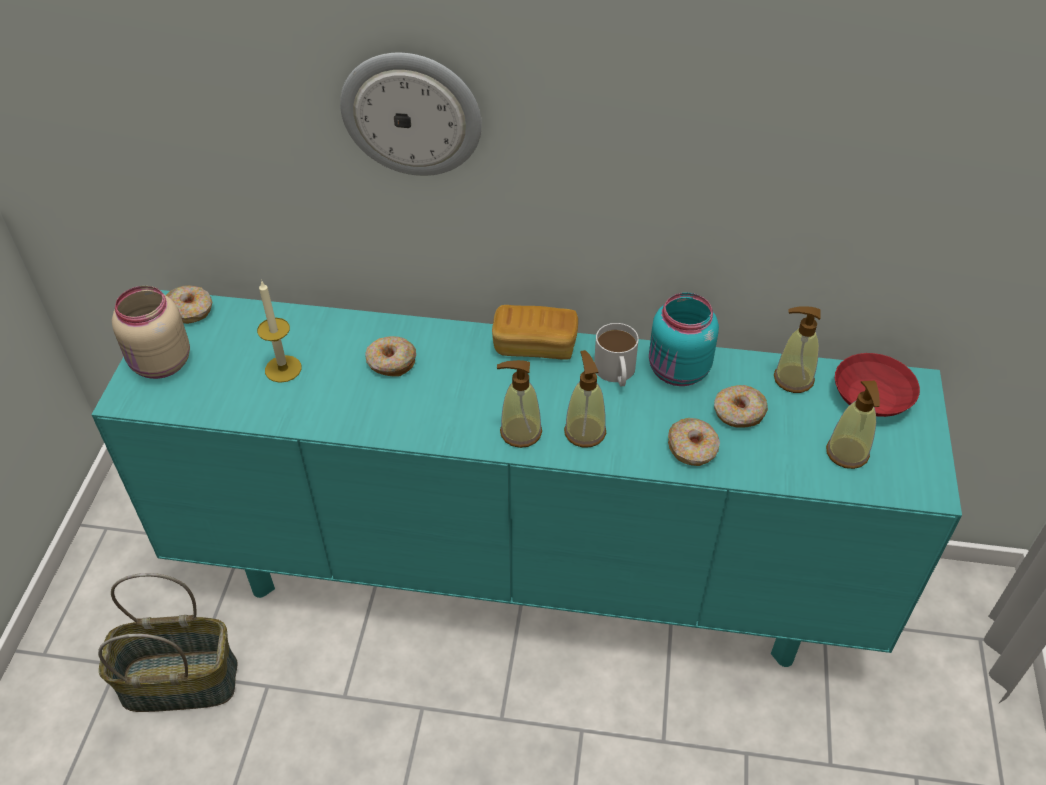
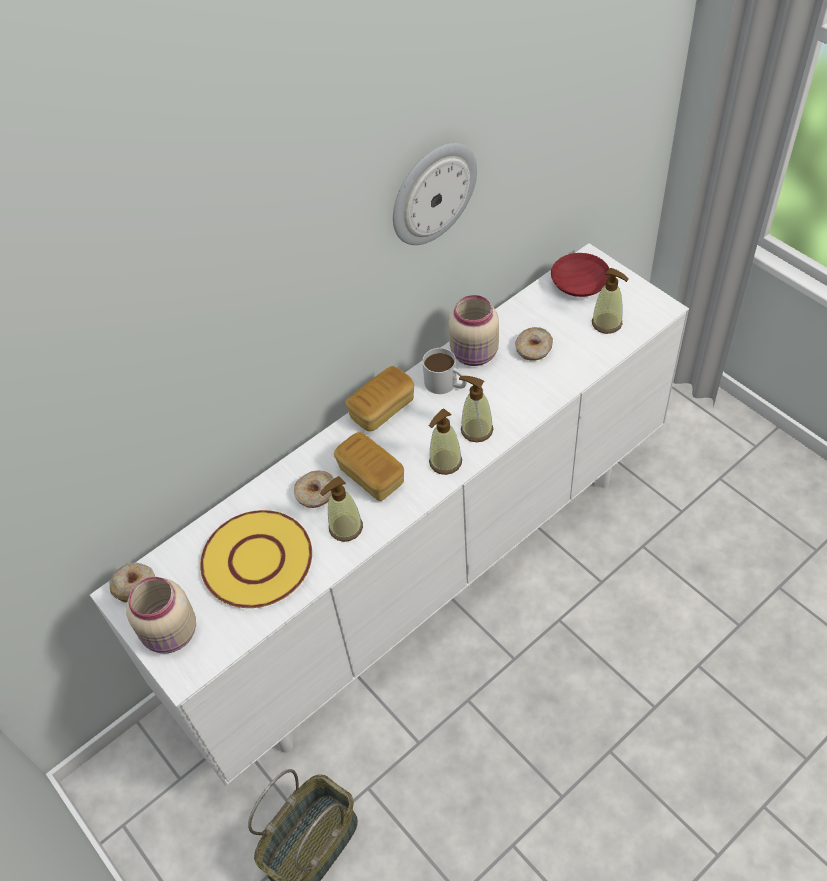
camera: 45 degrees left, 5 degrees up
(283, 369) = (256, 559): candle -> yellow plate
(412, 113) = (252, 307): wall clock -> wall clock (432, 193)
(449, 388) = (371, 476): none -> bread
(525, 576) = (426, 575): turquoise cabinet -> white cabinet
(678, 371) = (475, 354): turquoise jar -> beige jar
(692, 448) = (538, 388): donut -> none
(793, 379) = (533, 307): soap dispenser -> soap dispenser (345, 528)

